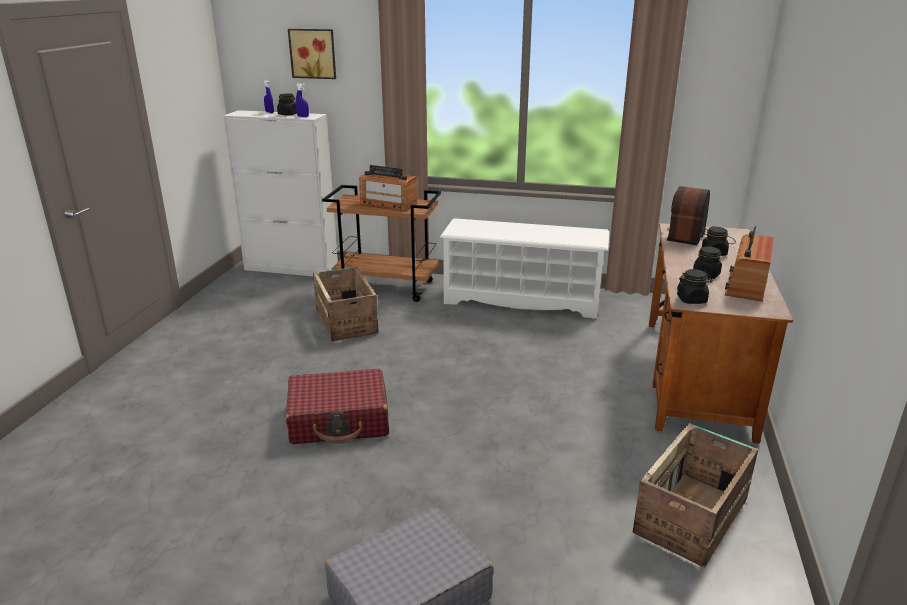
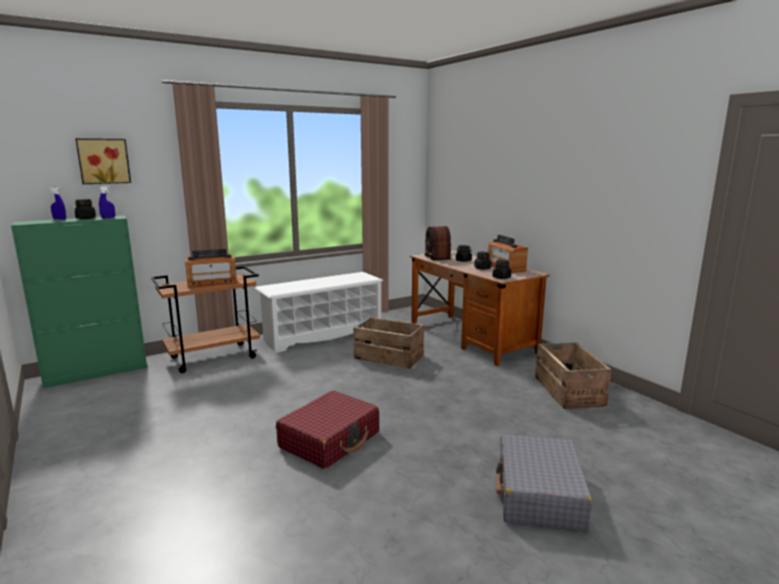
camera: 45 degrees left, 10 degrees down
(292, 268) = (97, 372): white cabinet -> green cabinet
(346, 320) = (219, 386): crate -> crate (388, 357)

